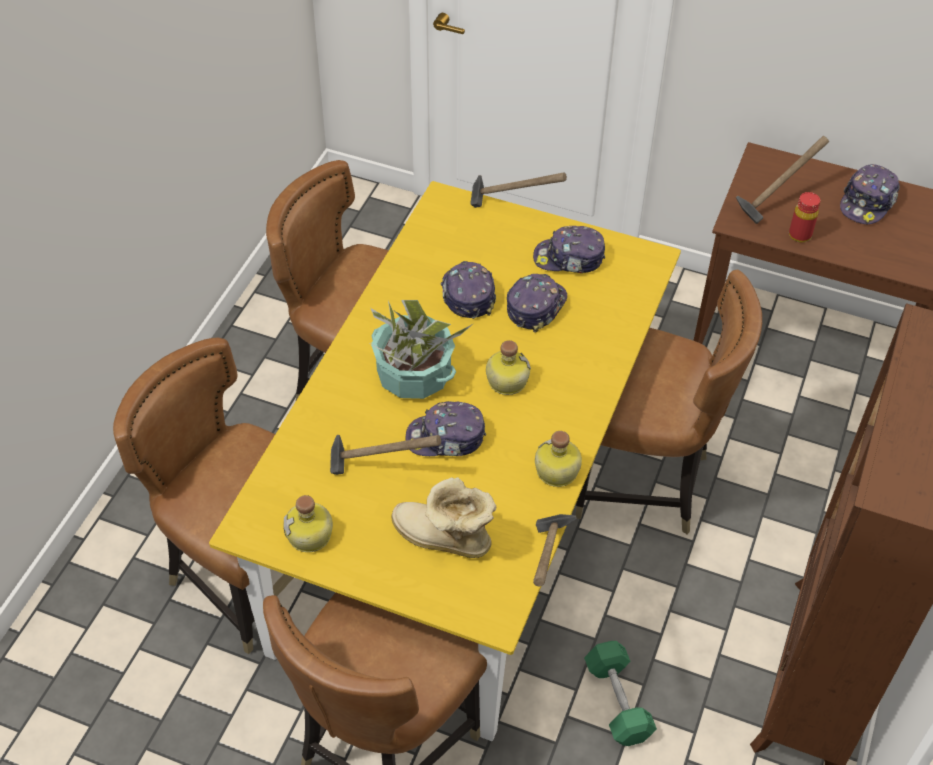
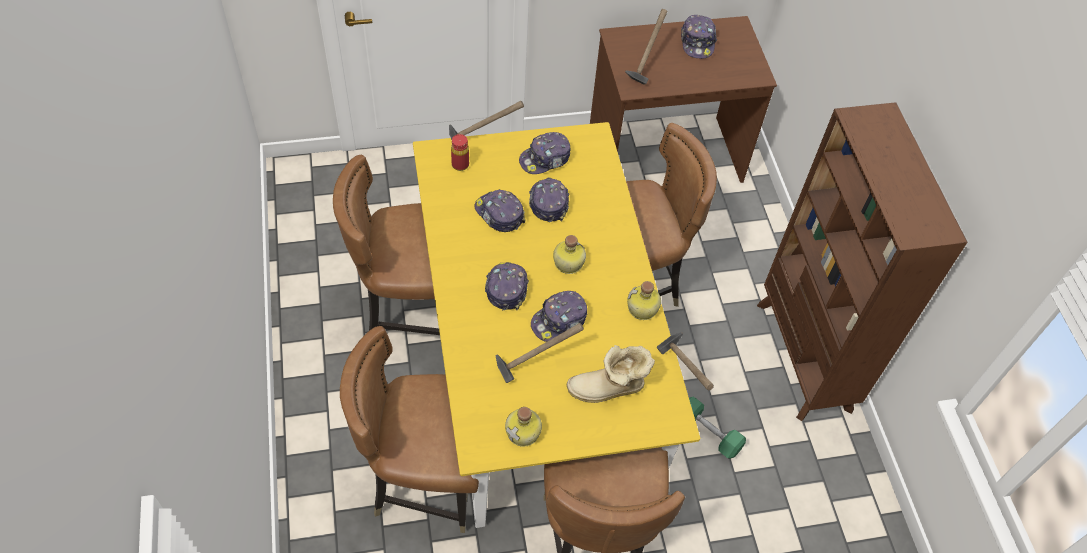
camera: 35 degrees left, 5 degrees up
(413, 375) = (506, 288): potted plant -> cap
(799, 235) = (674, 81): red bottle -> red bottle (460, 165)

